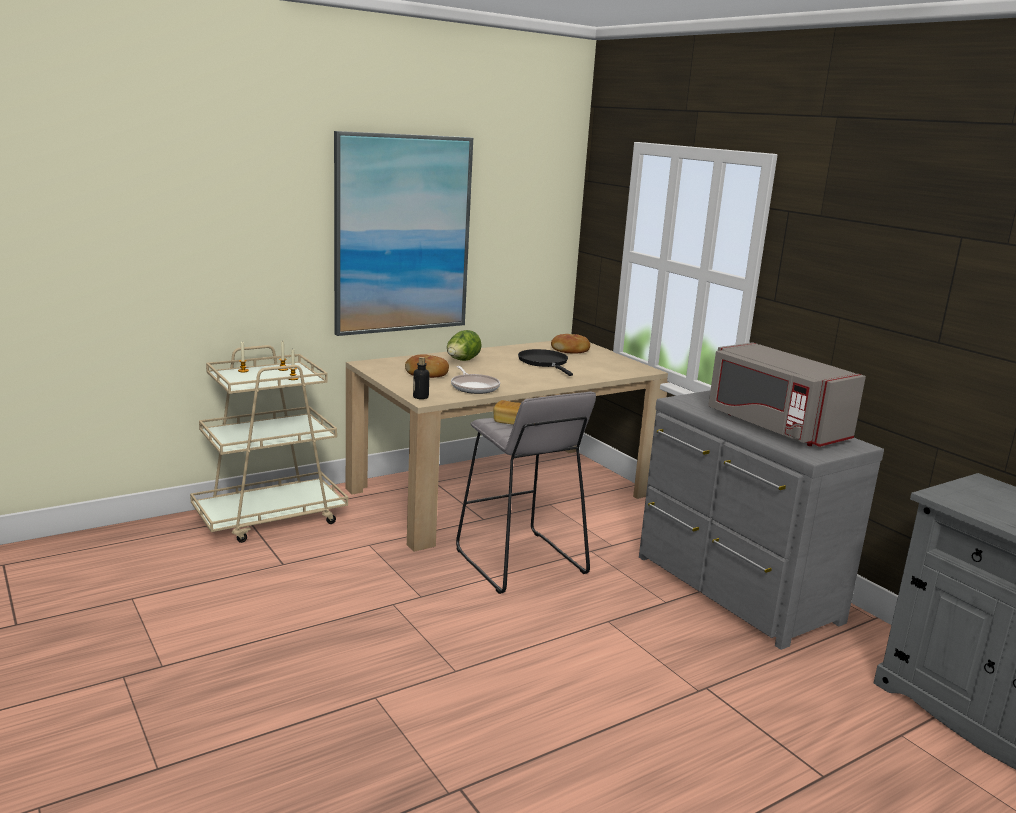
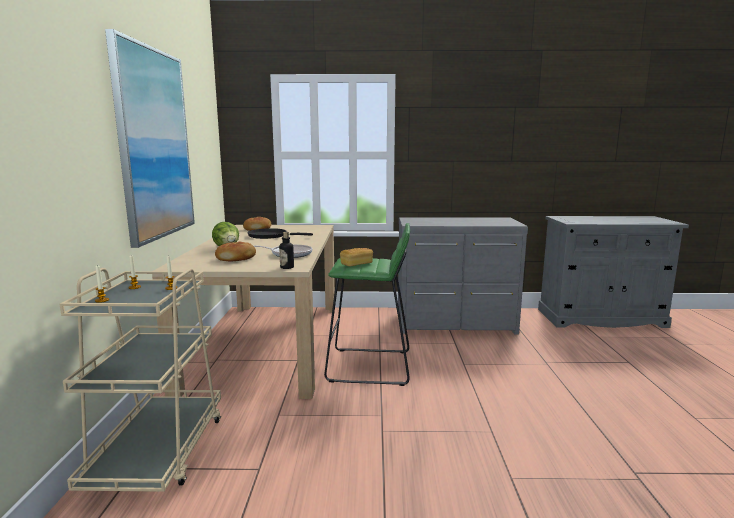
camera: 55 degrees left, 5 degrees down
(519, 562) = (370, 366): grey stool -> green stool
(774, 426) = (468, 221): grey microwave -> none

